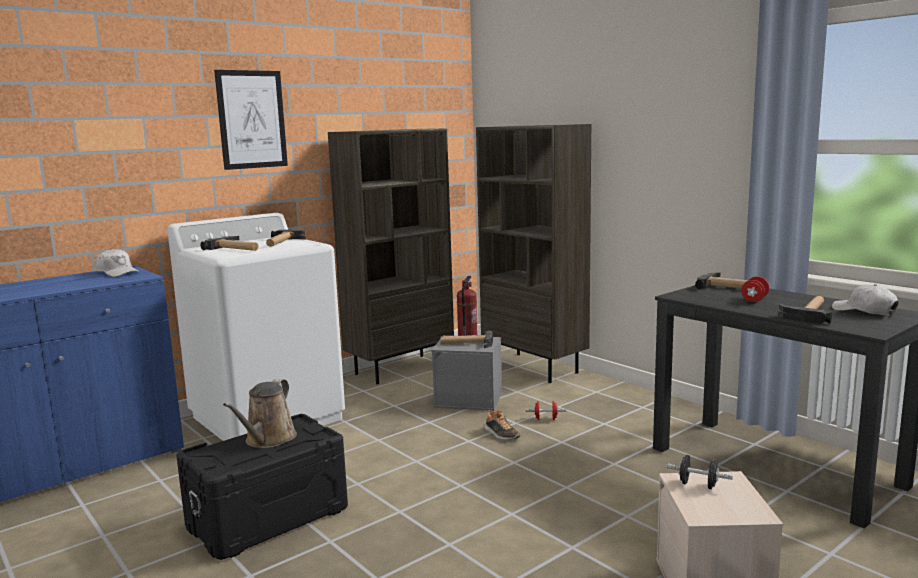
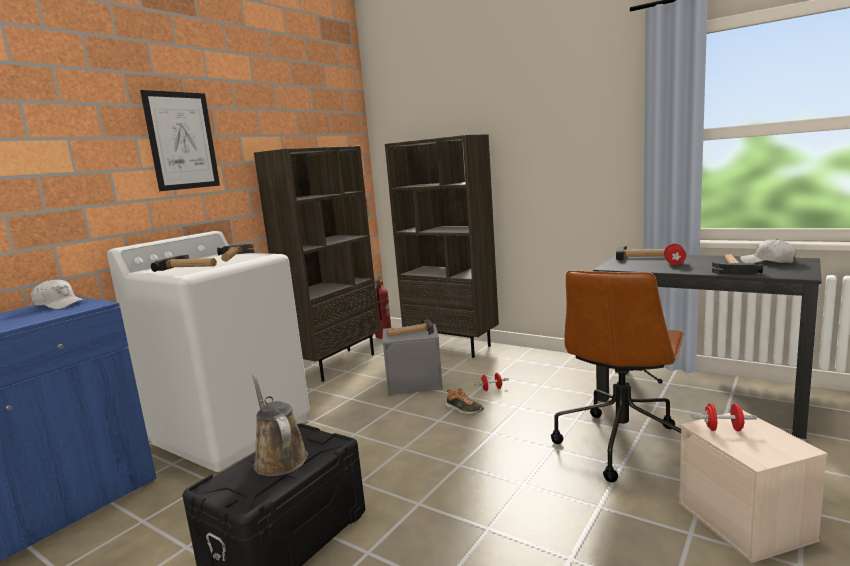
camera: 15 degrees left, 0 degrees up
(268, 440) = (279, 458): brown watering can -> brown watering can turned 150 degrees clockwise
(644, 496) = (622, 444): none -> brown office chair
(698, 485) = (723, 429): black dumbbell -> red dumbbell

